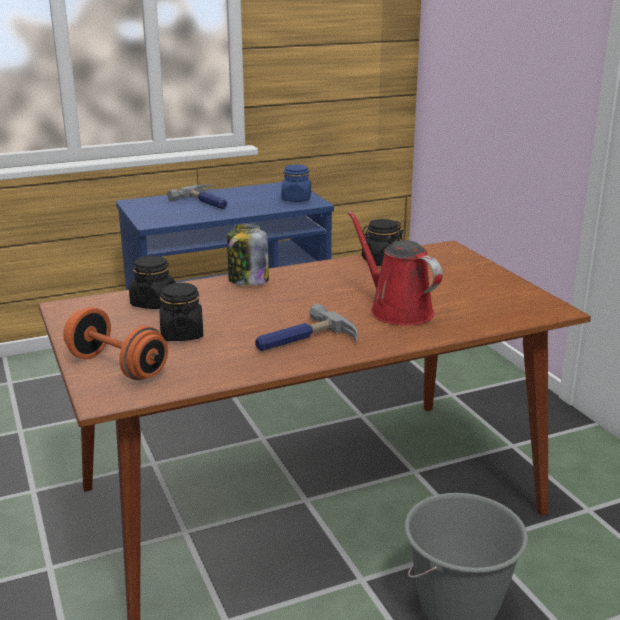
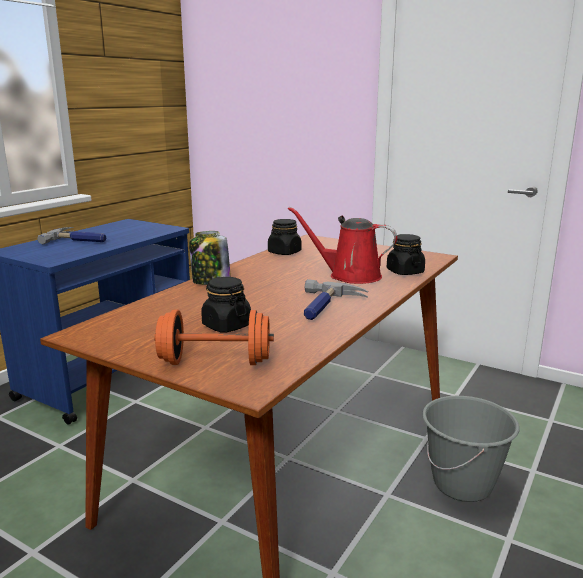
camera: 35 degrees left, 5 degrees down
(154, 303) = (159, 312): black jar -> black jar (404, 272)
(296, 199) = (153, 228): blue jar -> none

